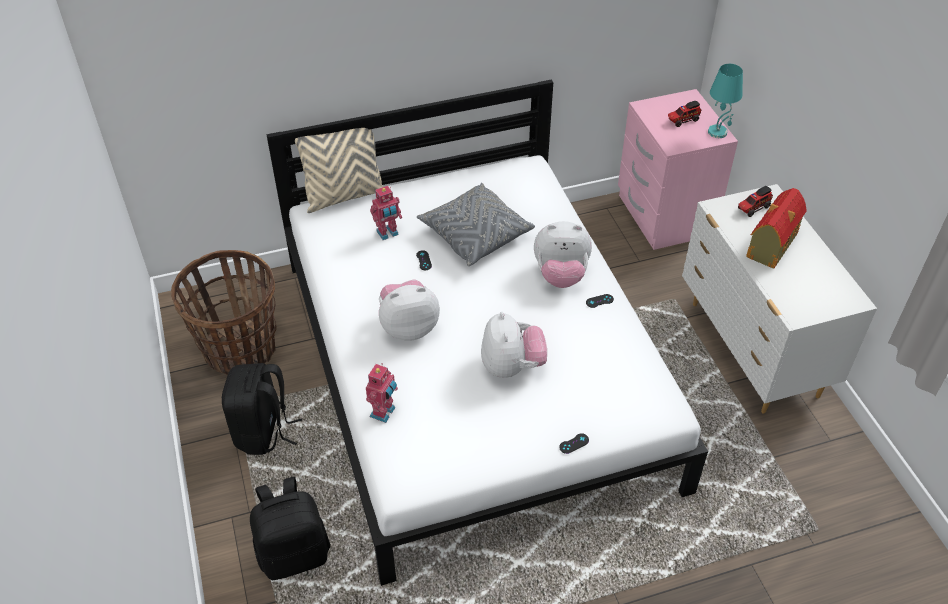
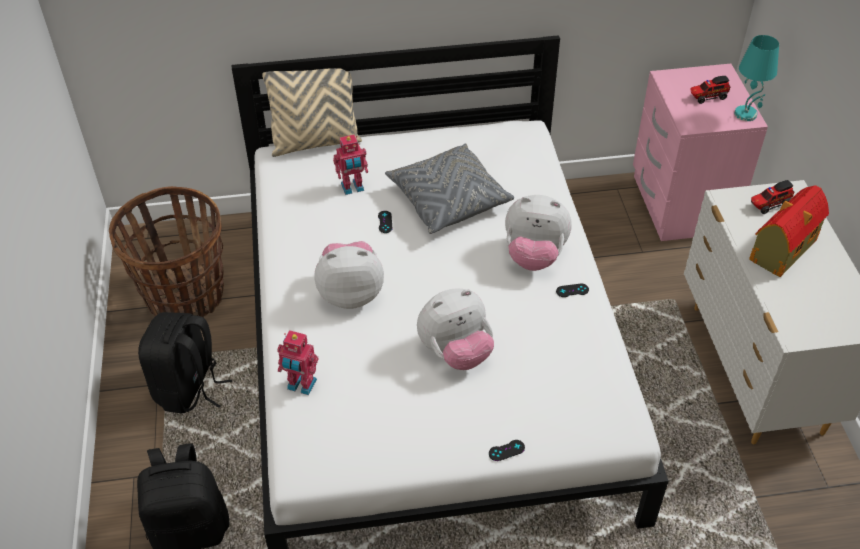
camera: 10 degrees right, 0 degrees up
(384, 412) = (301, 386): toy robot -> toy robot turned 75 degrees clockwise
(512, 366) = (455, 352): plush toy -> plush toy turned 60 degrees clockwise

